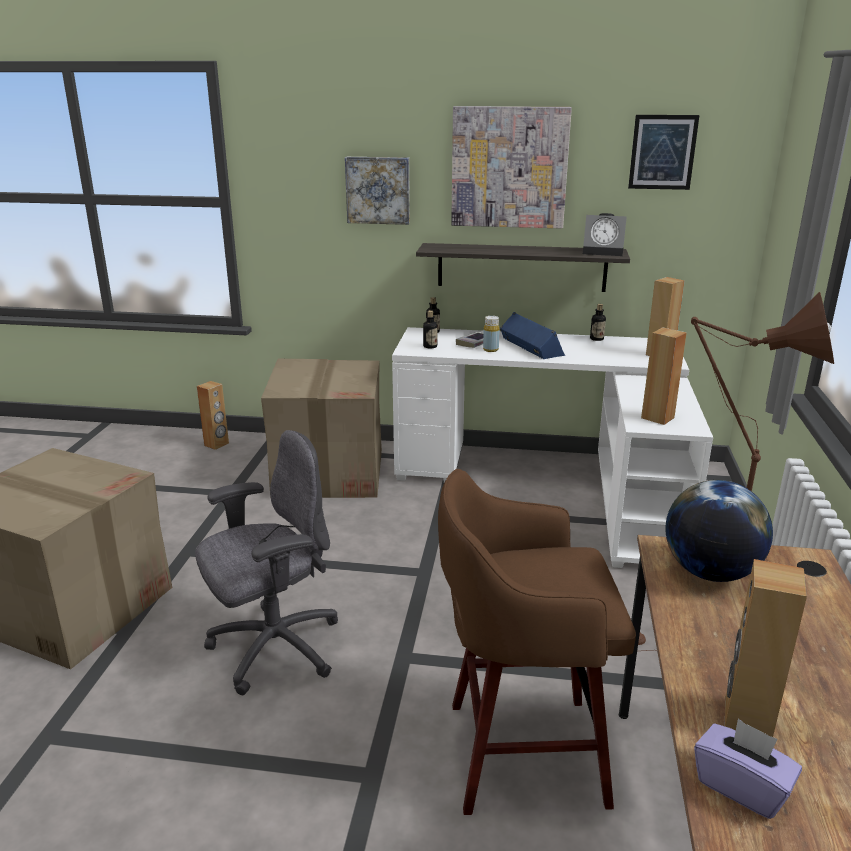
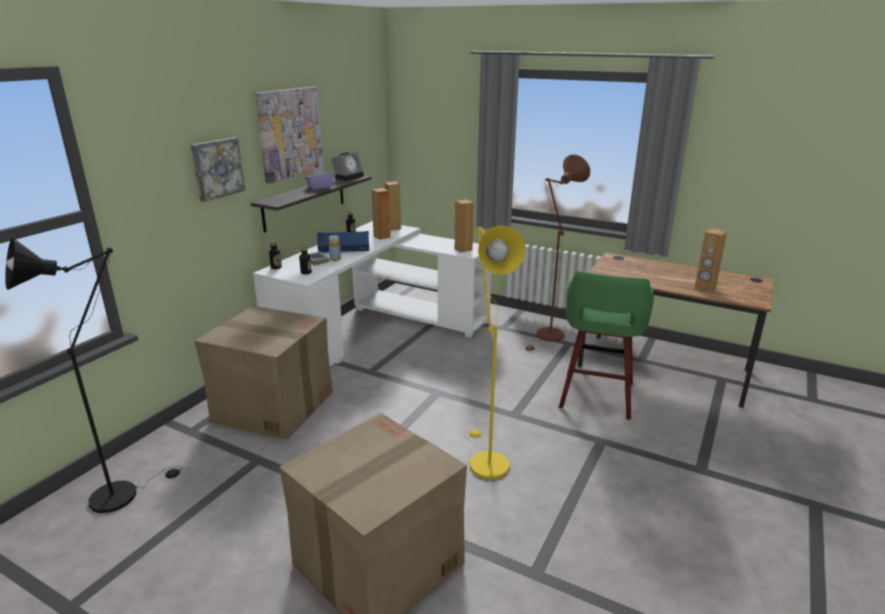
camera: 70 degrees left, 0 degrees up
(169, 450) = (122, 492): none -> black floor lamp
(216, 444) = (148, 459): brown speaker -> brown speaker (382, 236)
(273, 648) = (485, 460): grey office chair -> yellow floor lamp
(519, 753) = (596, 397): brown stool -> green stool
(662, 152) = (353, 110): picture -> none
(710, 572) = (617, 271): globe -> none
(741, 786) = (736, 296): purple tissue box -> purple tissue box (320, 187)

